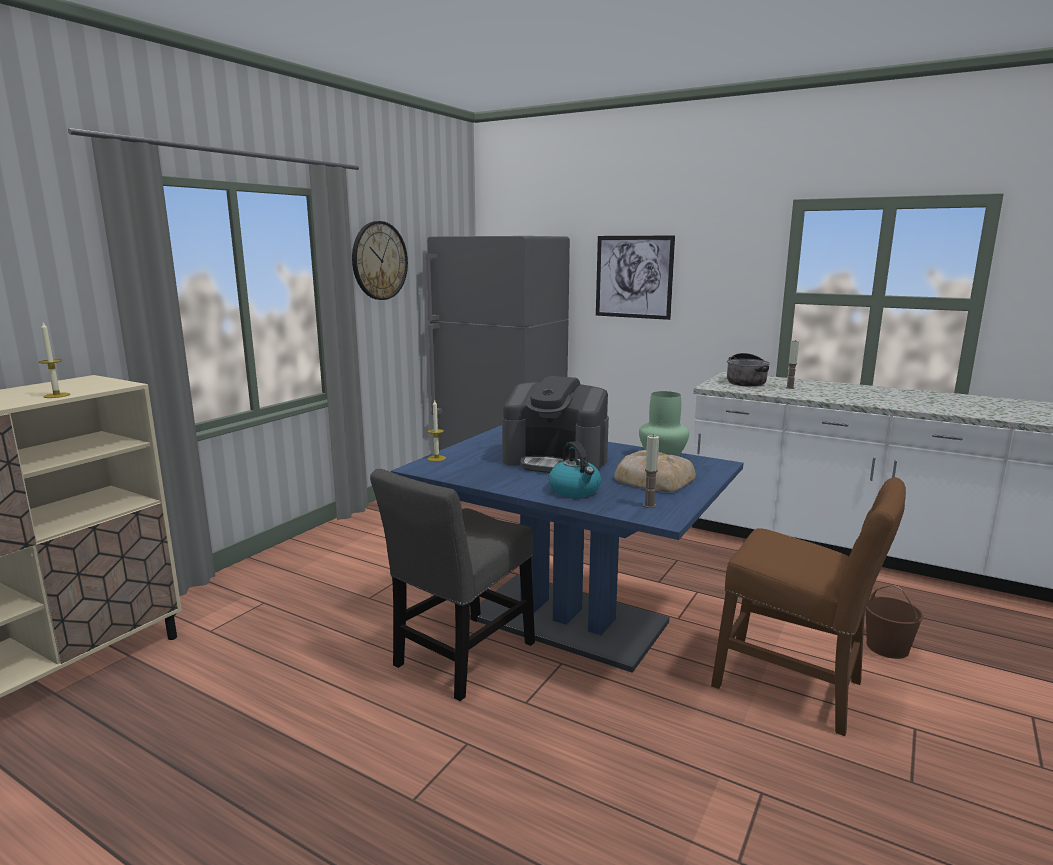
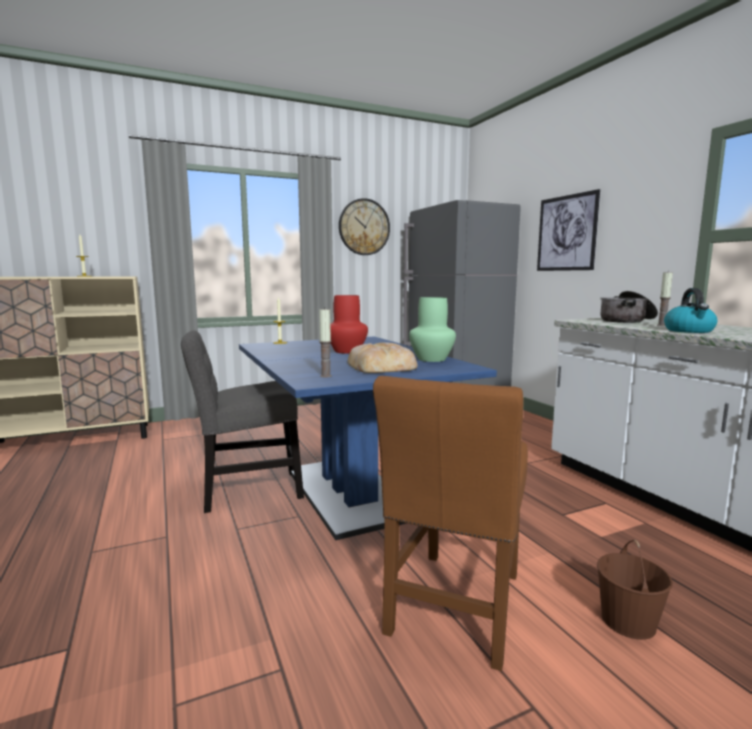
camera: 35 degrees right, 5 degrees down
(556, 460) = (347, 351): coffee machine -> red vase
(575, 490) = (305, 363): kettle -> kettle (689, 331)
(795, 688) = (455, 609): brown chair -> brown chair turned 45 degrees clockwise

